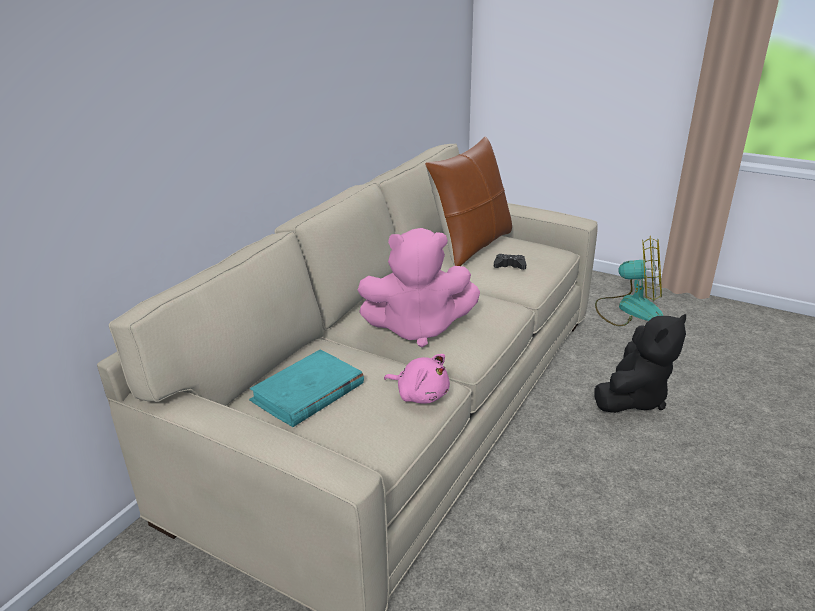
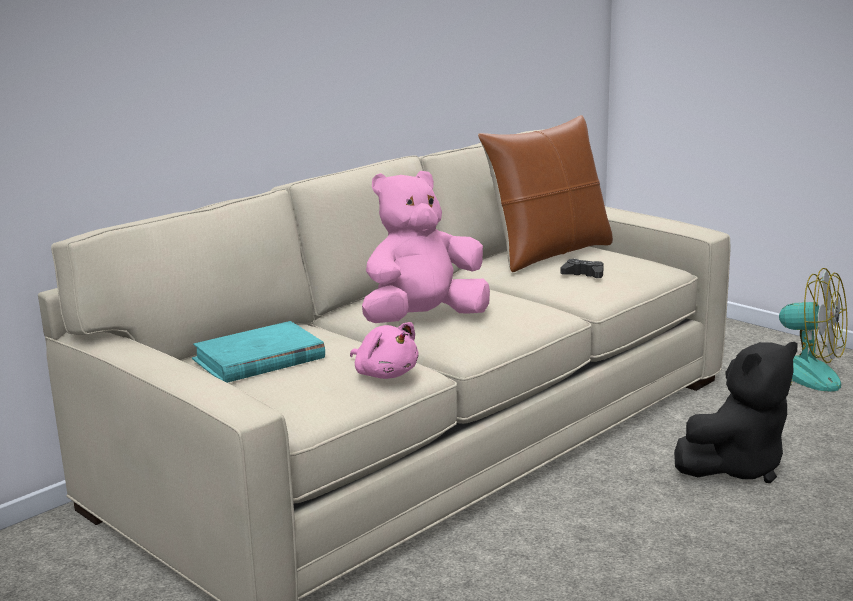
camera: 15 degrees right, 10 degrees down
(418, 328) = (423, 320): pink plush toy -> pink plush toy turned 135 degrees clockwise

